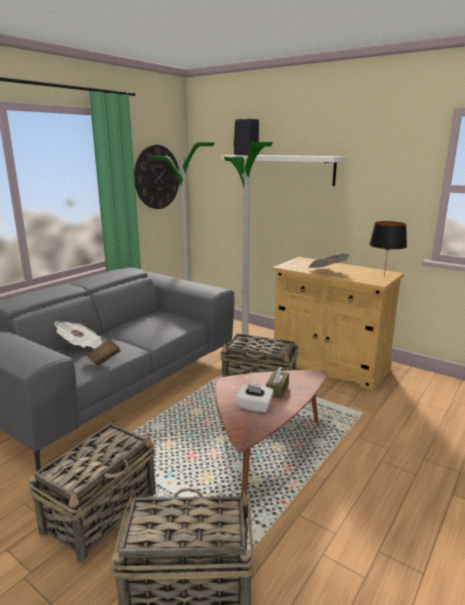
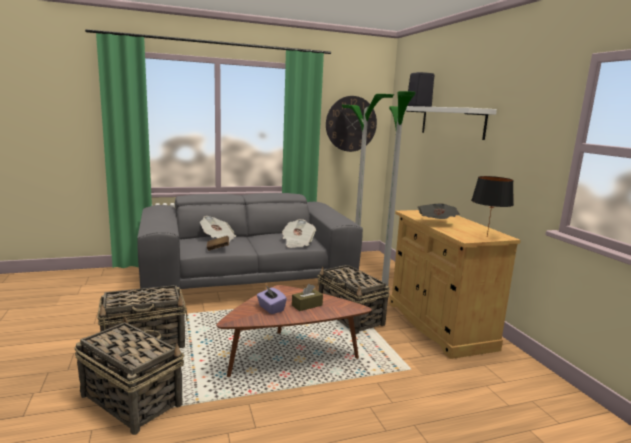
camera: 35 degrees right, 5 degrees down
(172, 325) = (297, 243): none -> newspaper
(254, 407) = (271, 308): white tissue box -> purple tissue box

